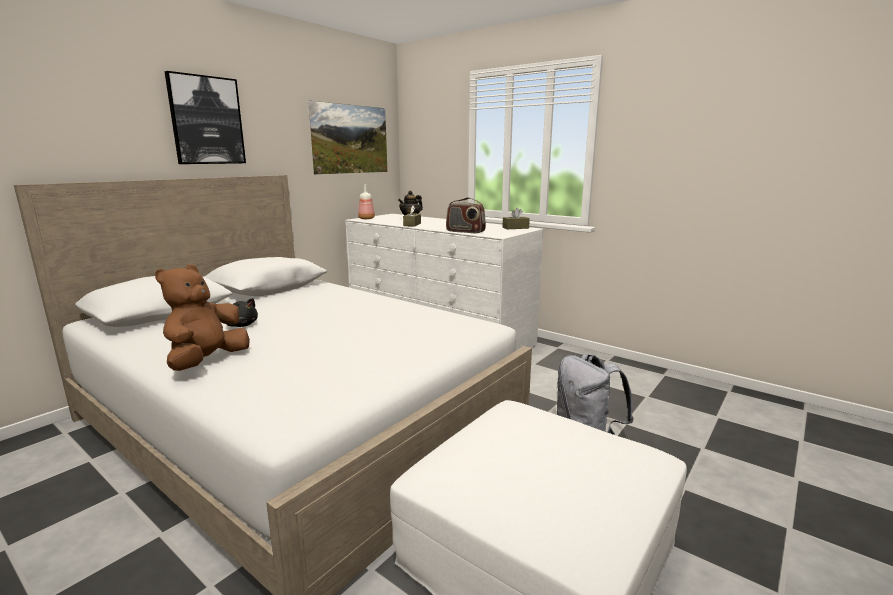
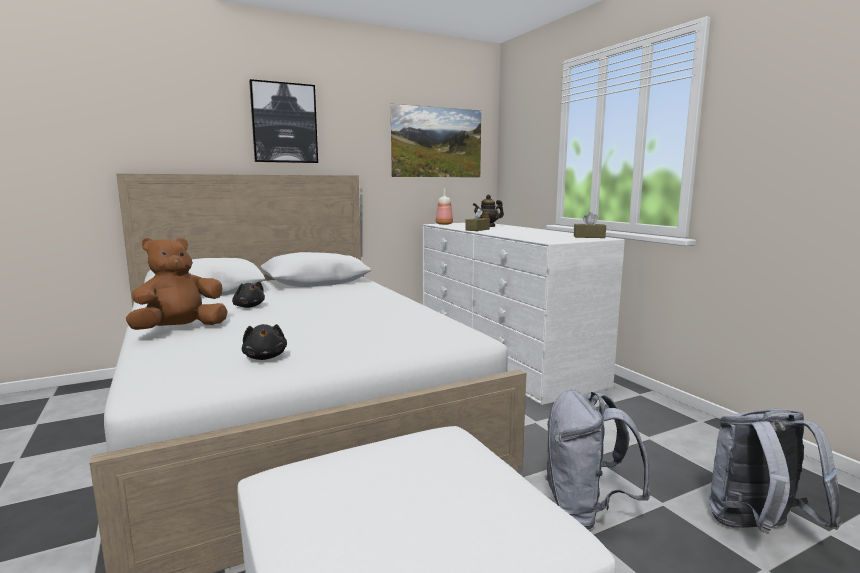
camera: 25 degrees right, 5 degrees down
(344, 374) = (265, 357): none -> black plush toy
(465, 231) = (520, 237): radio -> none
(684, 425) = (757, 529): none -> grey backpack

